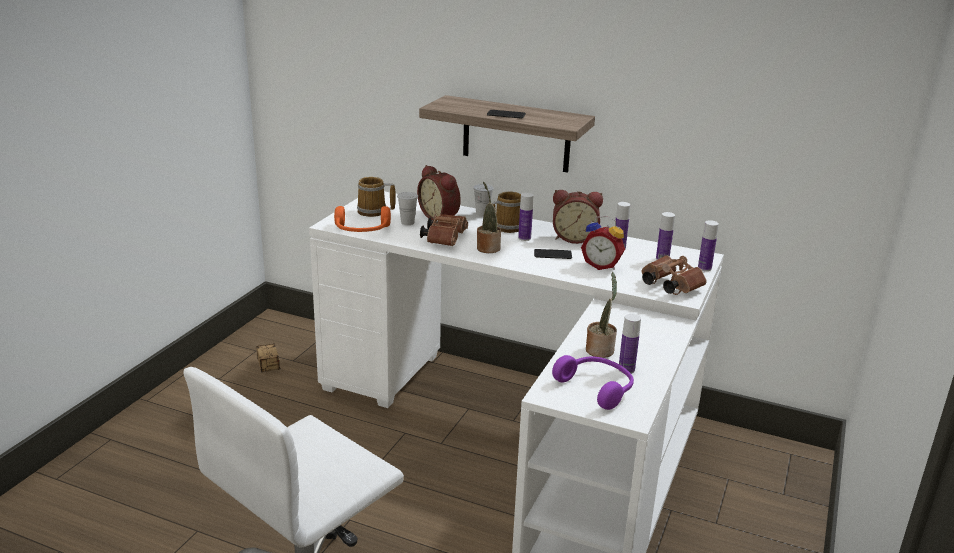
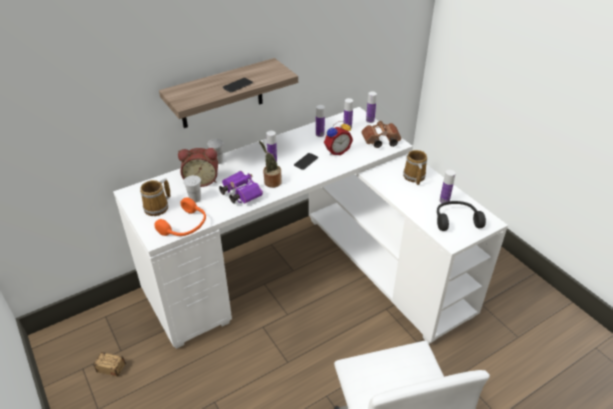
camera: 55 degrees left, 15 degrees up
(445, 239) = (240, 193): brown binoculars -> purple binoculars
(506, 227) = (249, 161): mug -> mug (413, 177)
(574, 238) = (291, 143): alarm clock -> none
(597, 388) = (456, 220): purple headphones -> black headphones
(600, 349) = (417, 199): potted plant -> none

